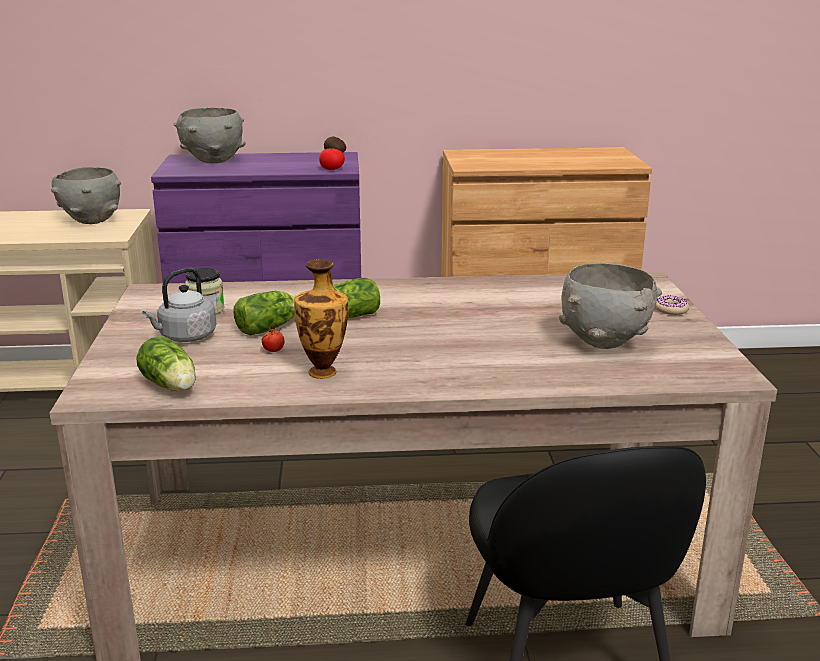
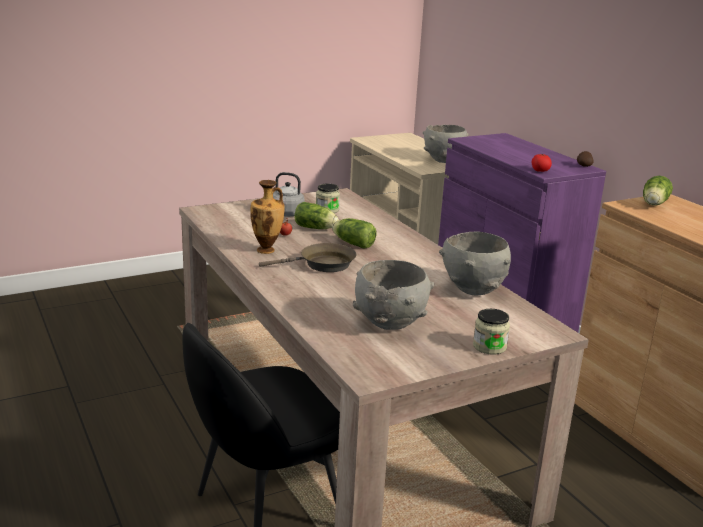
camera: 65 degrees right, 0 degrees up
(171, 386) = (222, 222): lettuce -> lettuce (653, 204)
(212, 161) = (507, 143): grey bowl -> grey bowl (472, 289)
(405, 346) = (322, 264): none -> brown frying pan
(671, 310) = (489, 346): donut -> jar

